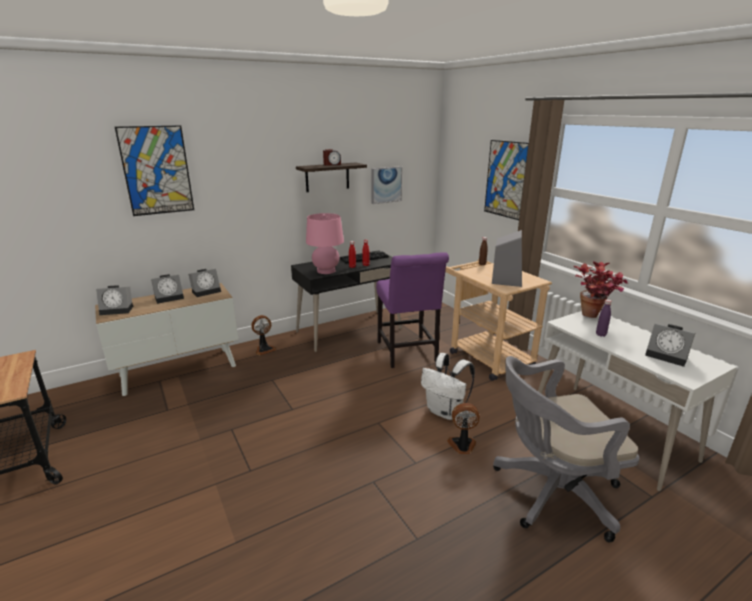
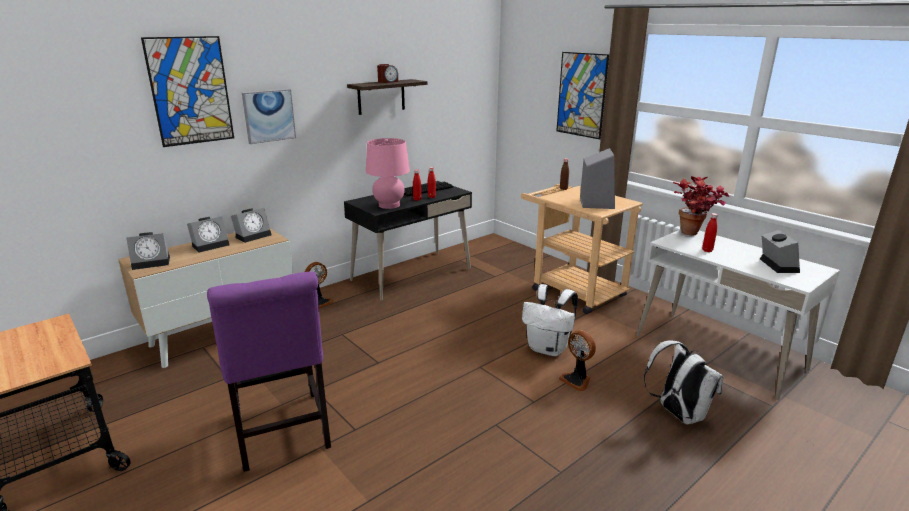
camera: 10 degrees left, 0 degrees up
(386, 185) = (443, 105): picture -> picture (269, 116)
(408, 354) = (487, 294): purple chair -> purple chair (282, 434)
(462, 446) = (577, 380): fan -> fan turned 120 degrees counterclockwise
(550, 493) = (677, 414): grey office chair -> white backpack
(600, 334) = (707, 250): purple bottle -> red bottle
(668, 356) = (776, 265): alarm clock -> alarm clock turned 120 degrees counterclockwise

